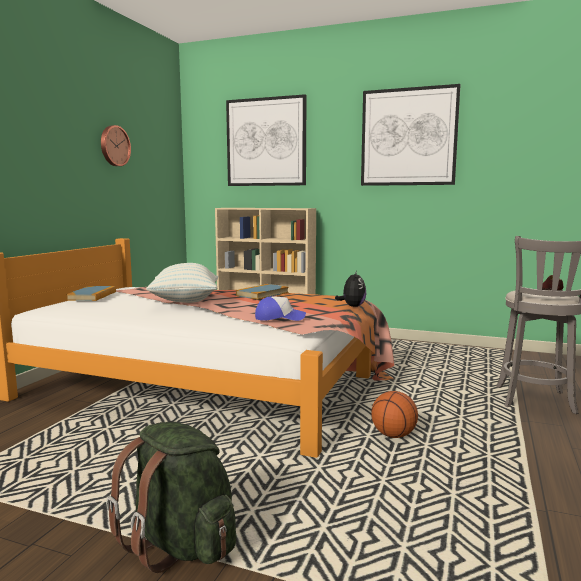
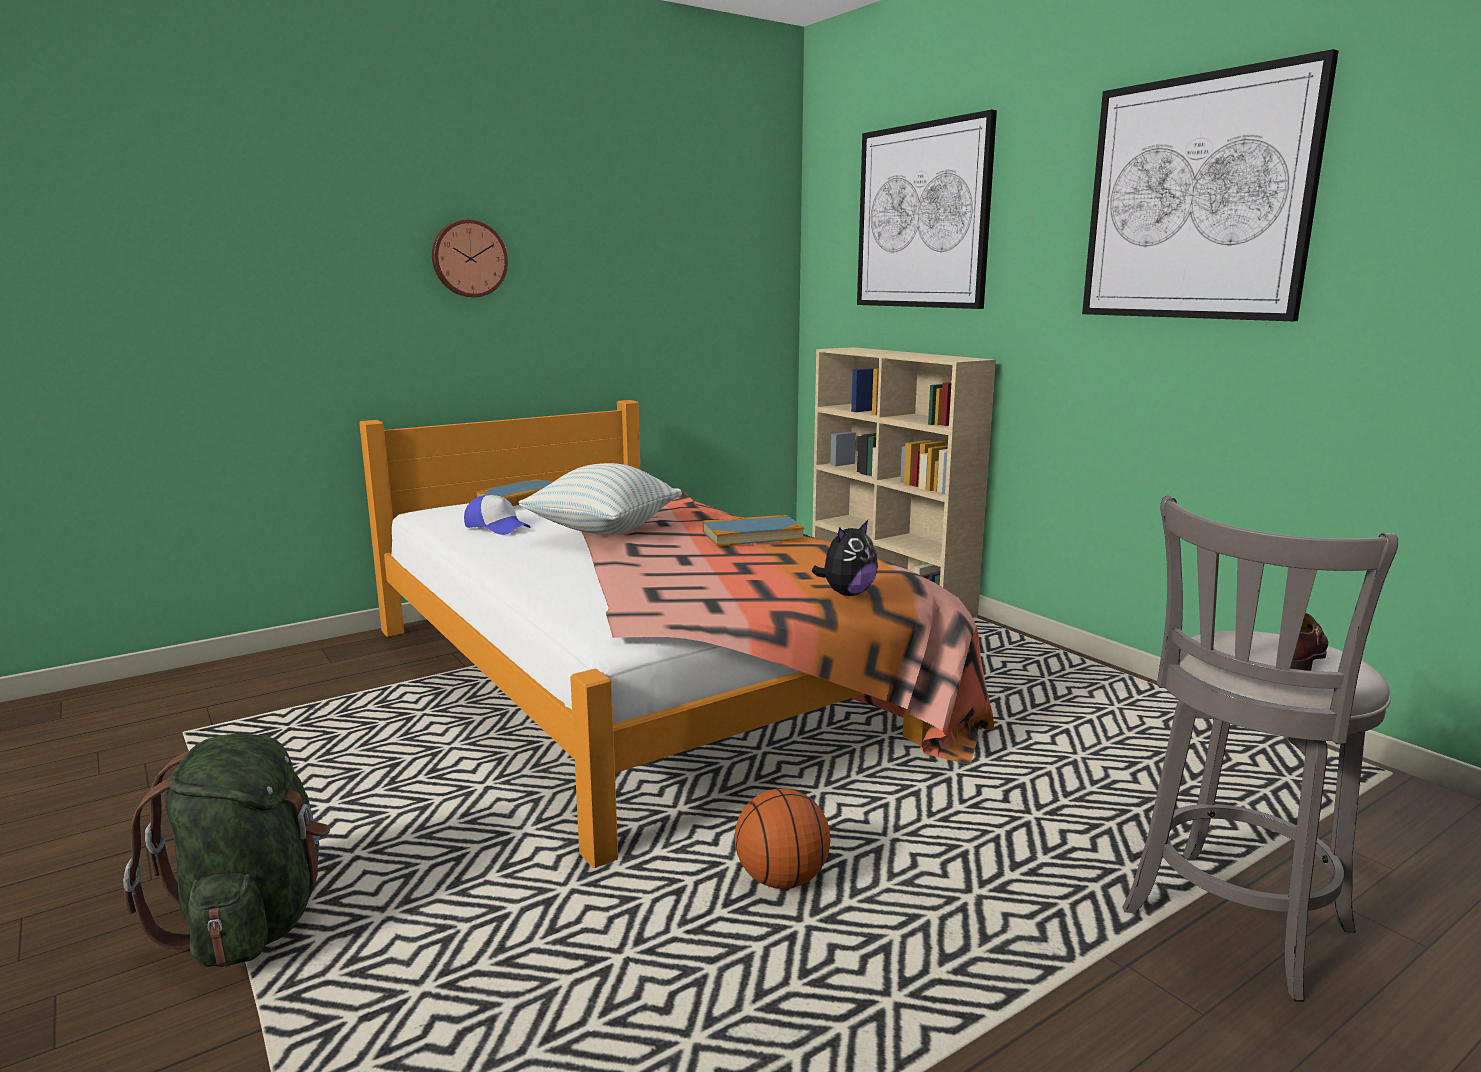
camera: 35 degrees right, 5 degrees up
(114, 146) = (627, 240): wall clock -> wall clock (469, 258)
(279, 318) = (651, 594): cap -> cap (497, 527)

